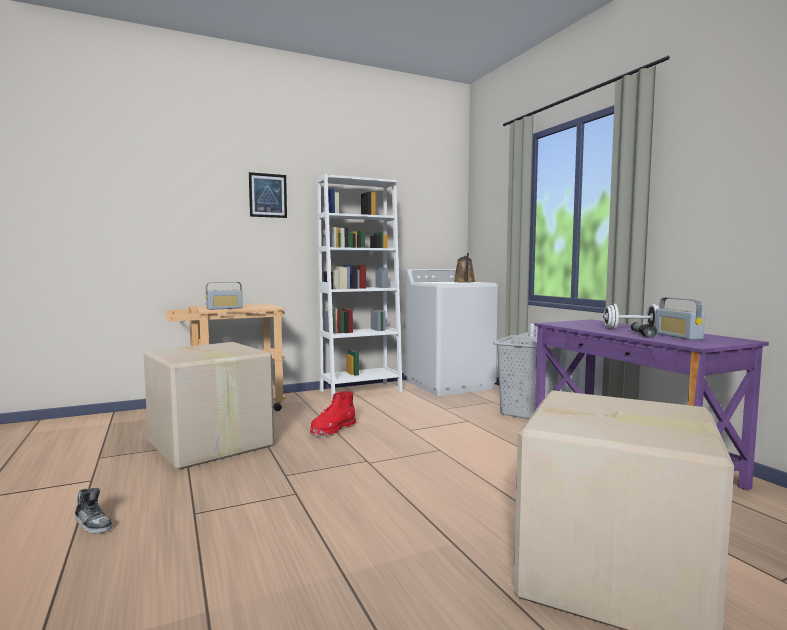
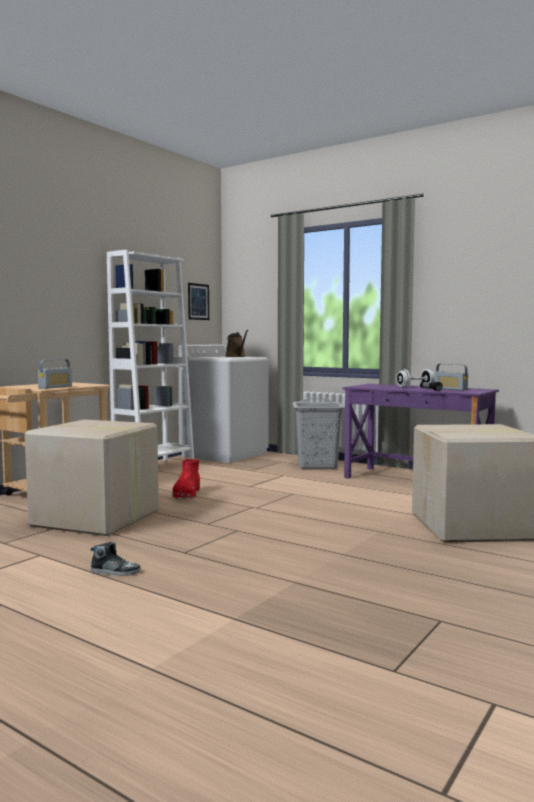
camera: 30 degrees left, 0 degrees up
(268, 195) = (62, 267): picture -> picture (198, 301)

